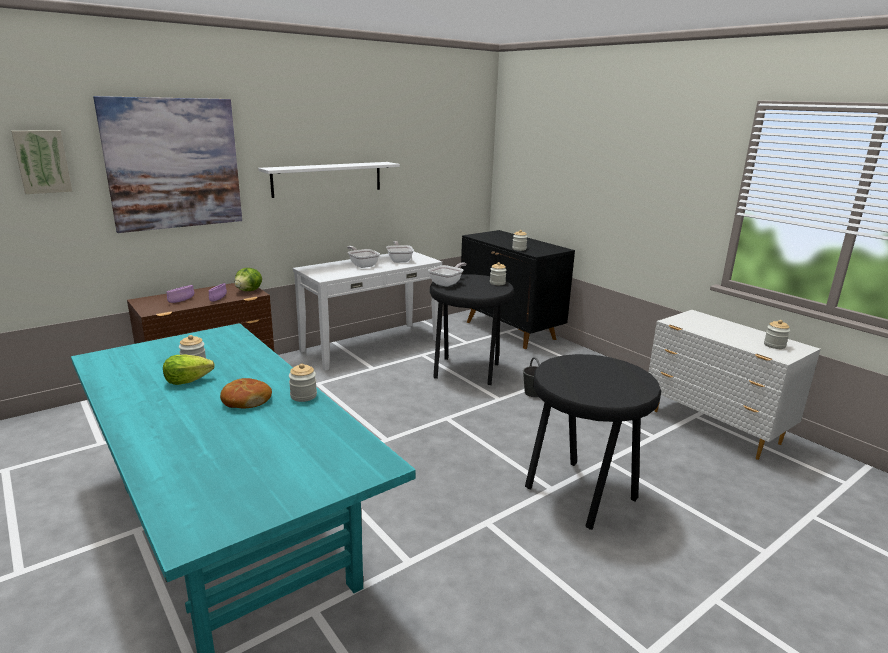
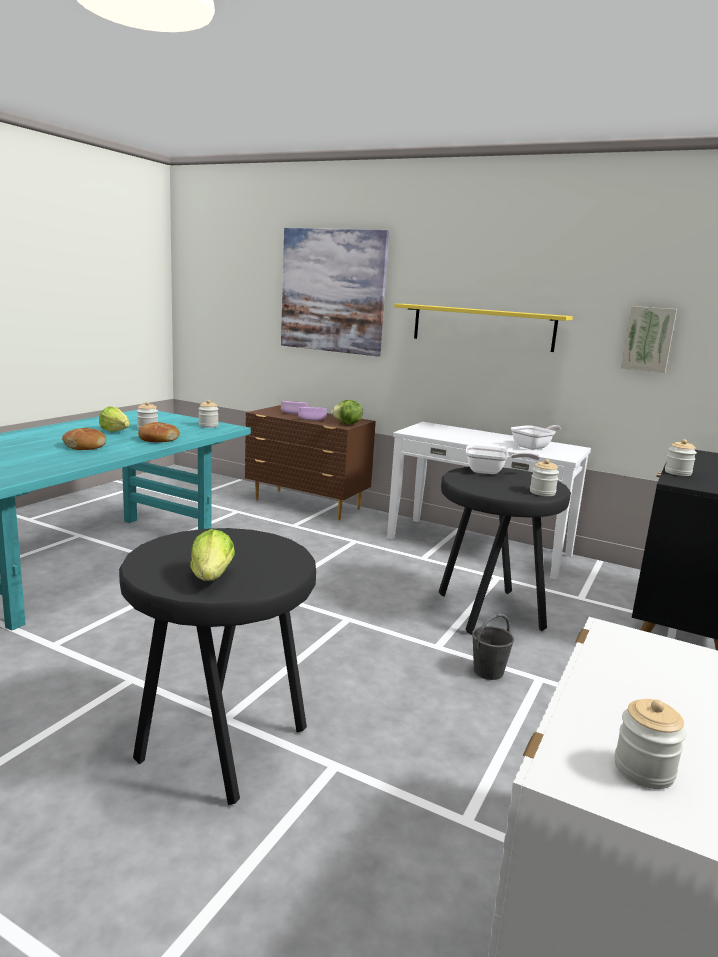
camera: 65 degrees right, 5 degrees down
(42, 161) = (249, 279): picture -> picture (648, 339)
(250, 364) = (158, 439): none -> bread
(303, 396) = (100, 457): jar -> jar (208, 426)
(327, 179) = (482, 327): white shelf -> yellow shelf
(362, 265) = (481, 437): frying pan -> none
(623, 383) = (212, 577): none -> lettuce

